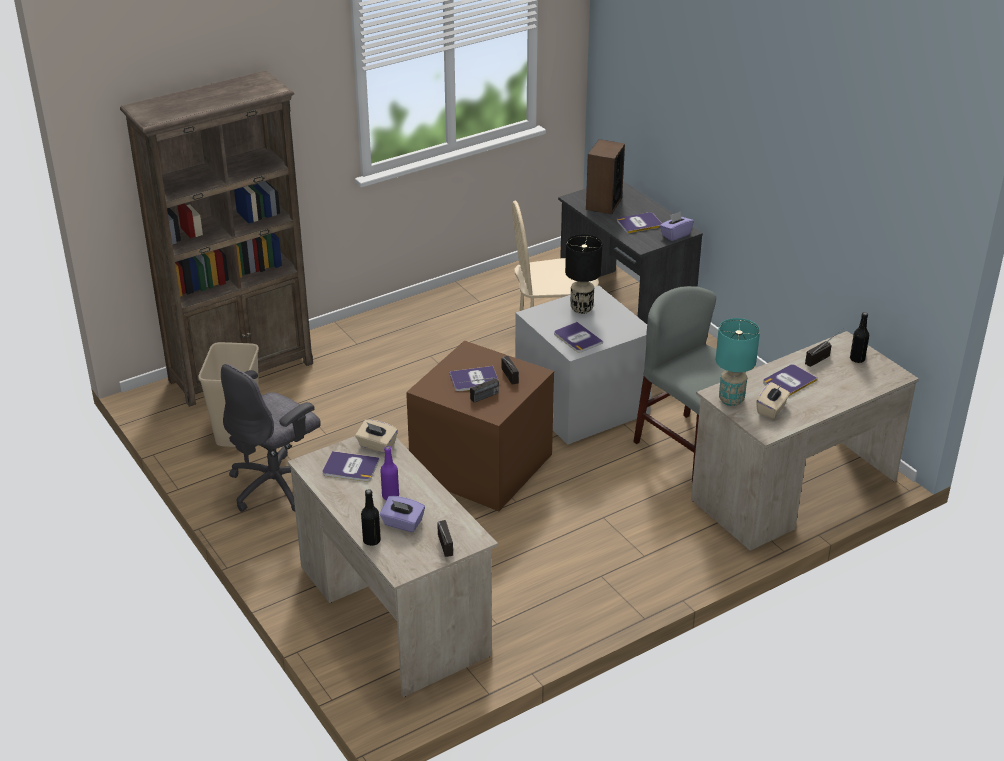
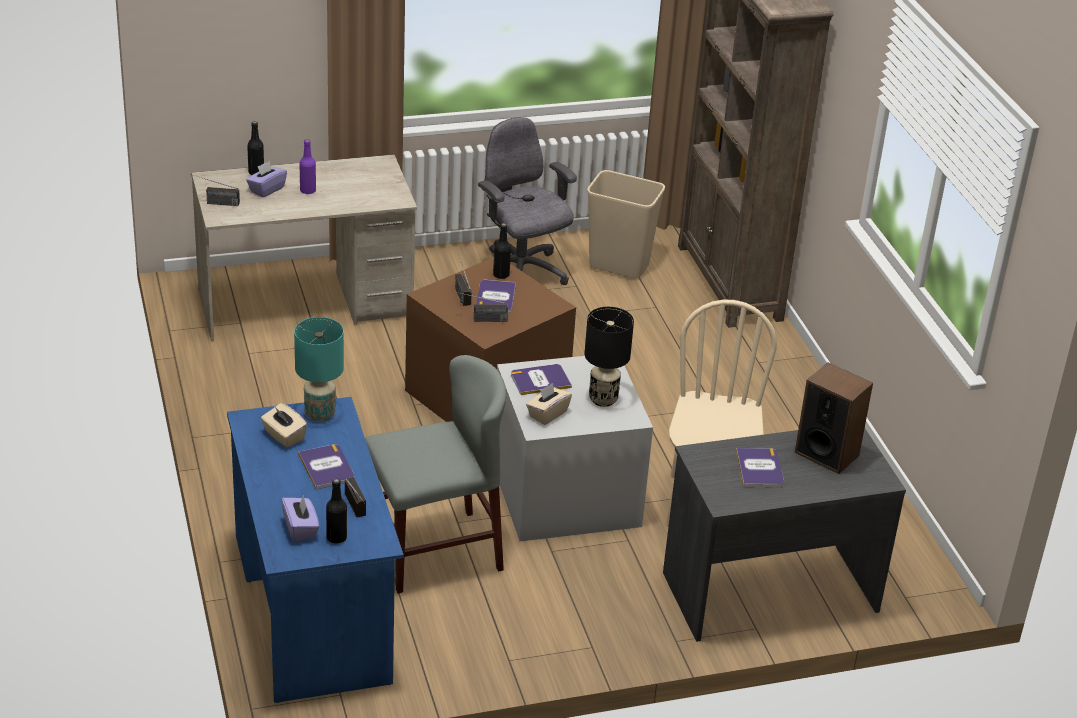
camera: 105 degrees right, 0 degrees up
(350, 467) = (363, 180): book -> none
(377, 445) = (386, 197): beige tissue box -> beige tissue box (547, 414)
(438, 383) = (501, 275): none -> black bottle
(675, 235) = (716, 490): purple tissue box -> purple tissue box (300, 528)
(793, 490) = (311, 607): beige desk -> blue desk

